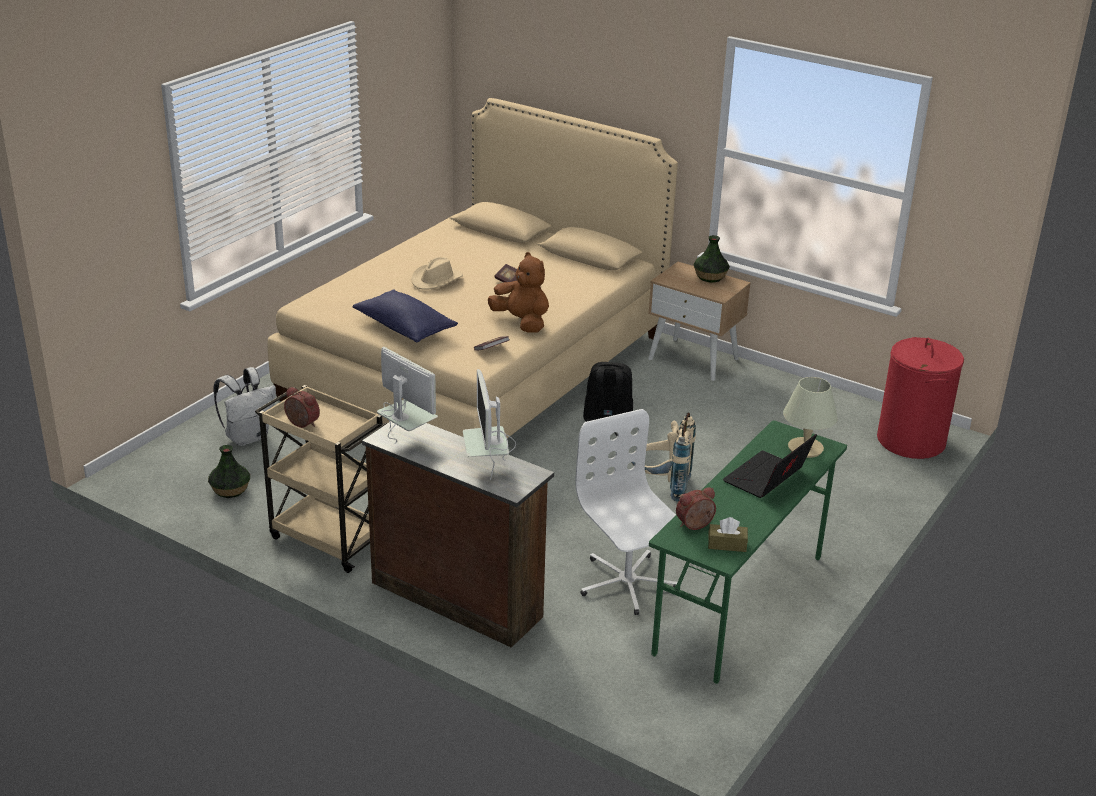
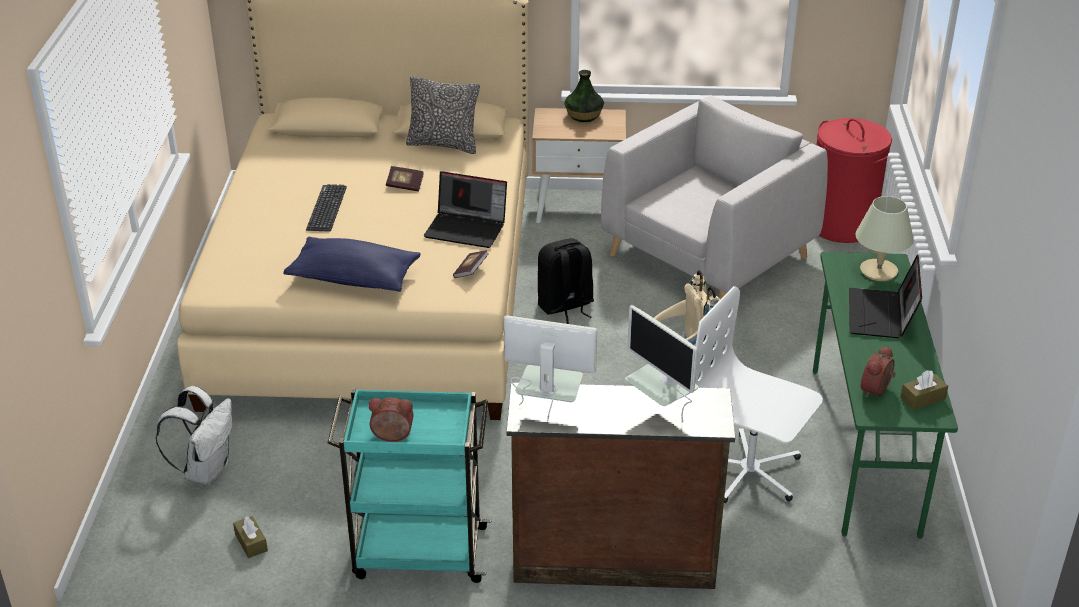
camera: 30 degrees left, 5 degrees up
(230, 490) = (251, 542): vase -> brown tissue box
(328, 538) = (417, 552): beige cart -> turquoise cart
(436, 280) = (326, 208): beige hat -> keyboard
(521, 322) = (467, 228): brown plush toy -> laptop
(571, 264) = (443, 144): none -> pillow
(764, 425) = (708, 255): none -> grey armchair

